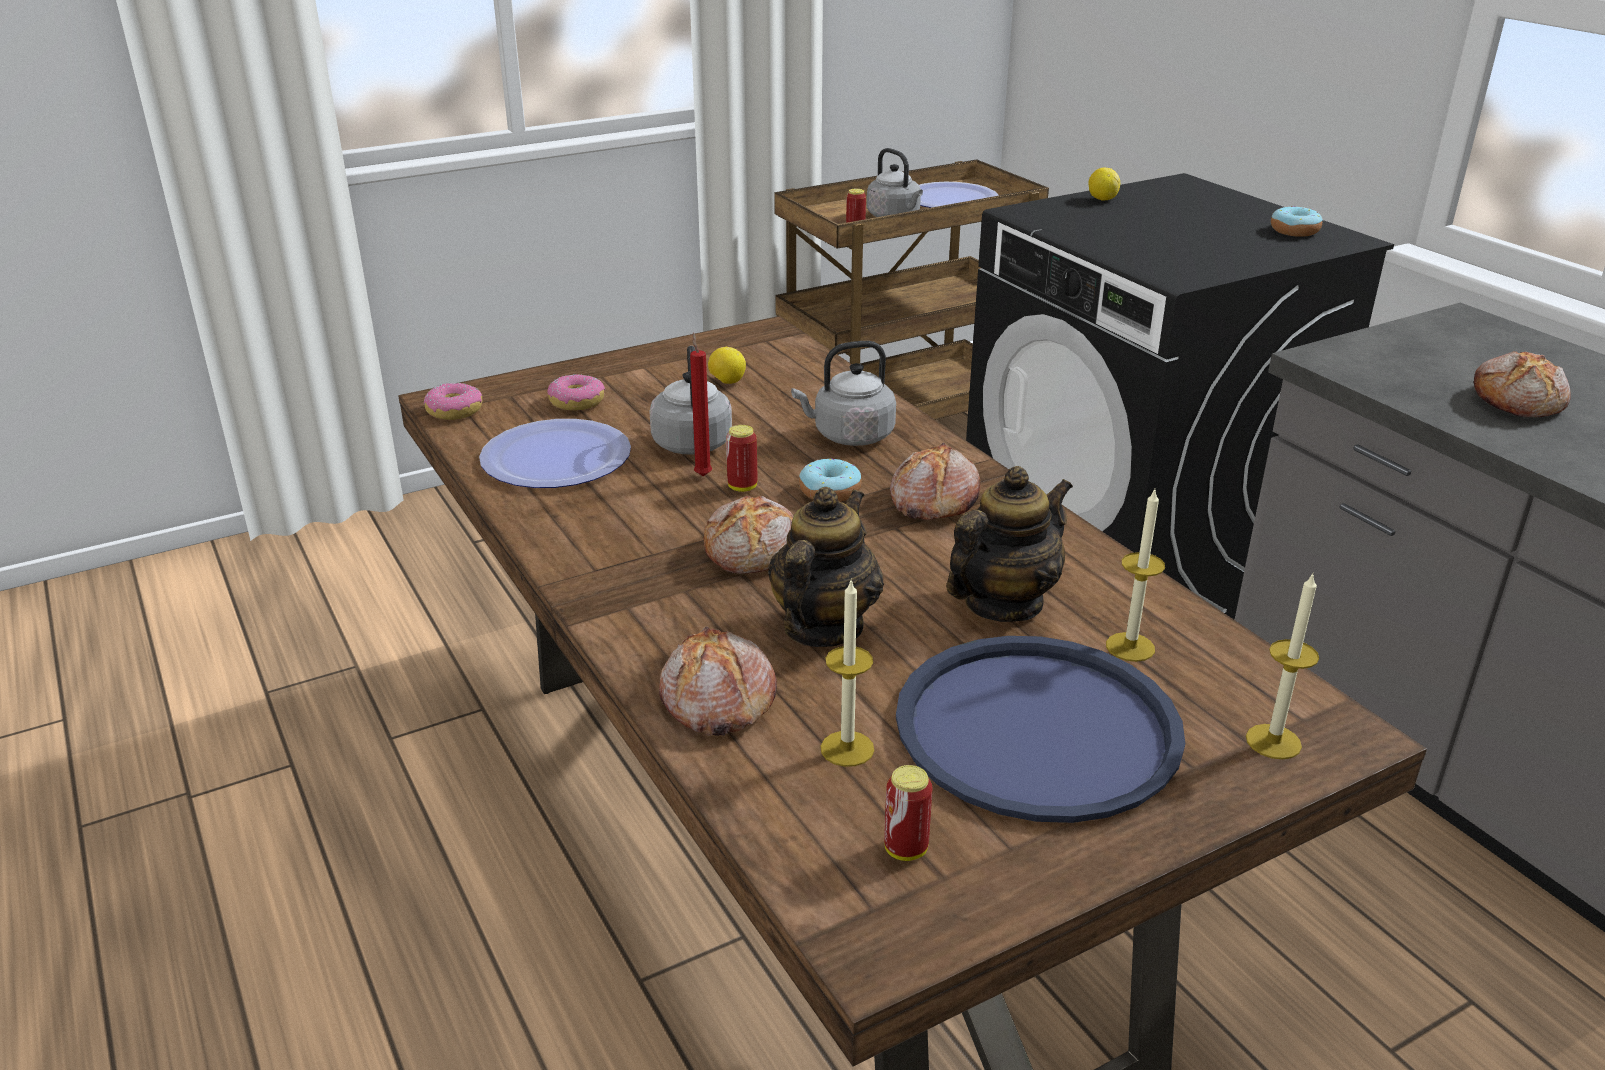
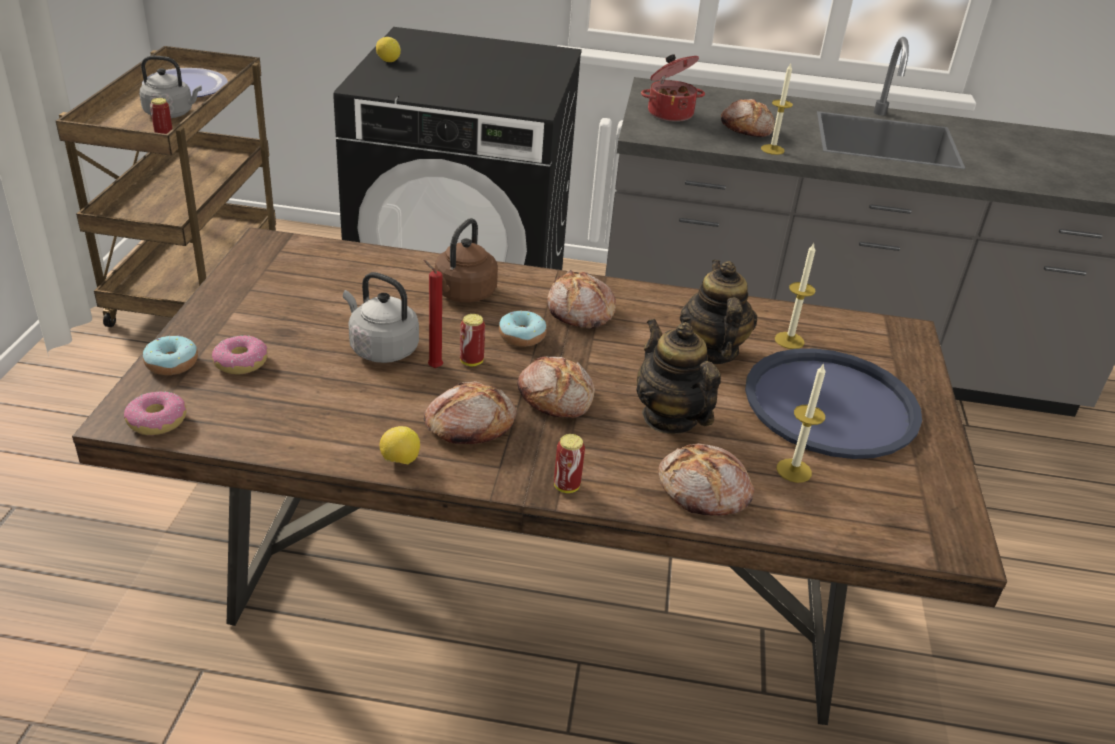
camera: 55 degrees left, 5 degrees up
(556, 458) = (316, 411): plate -> none
(638, 528) = (469, 425): none -> bread
(727, 382) = (316, 294): lemon -> lemon (400, 461)
(849, 436) = (463, 294): grey kettle -> brown kettle
(906, 849) = (893, 497): can -> can (566, 486)
(1273, 741) = (898, 351): candle -> candle (772, 149)
(1294, 231) = (526, 54): donut -> donut (172, 364)
(1422, 350) = (669, 113): none -> cooking pot

